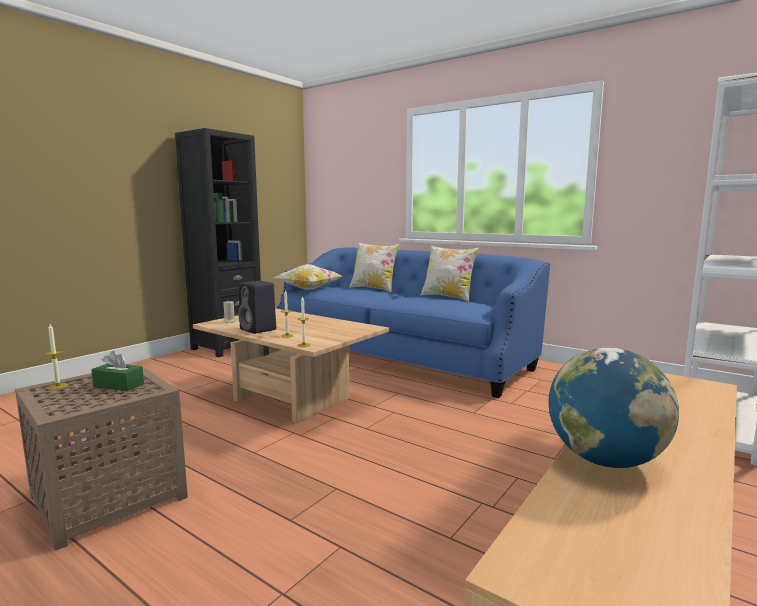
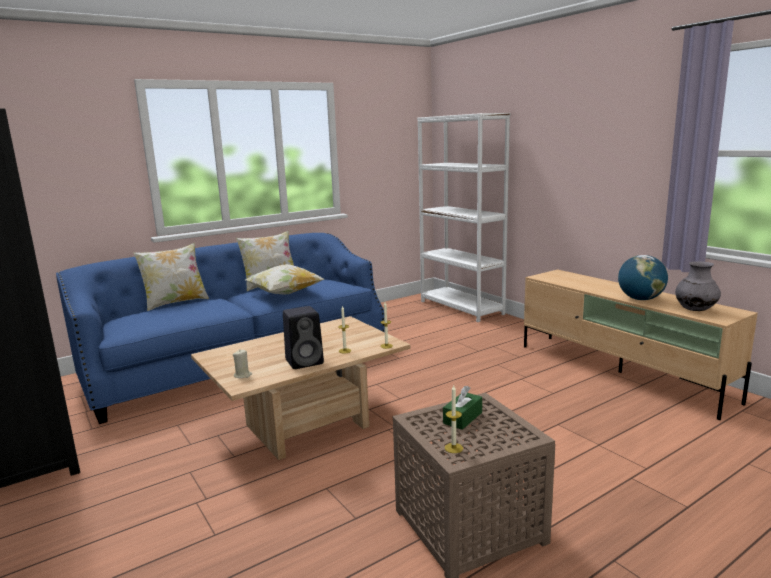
camera: 70 degrees left, 5 degrees up
(308, 289) = (125, 328): pillow -> pillow (285, 294)
(587, 535) = (695, 310): none -> grey vase

